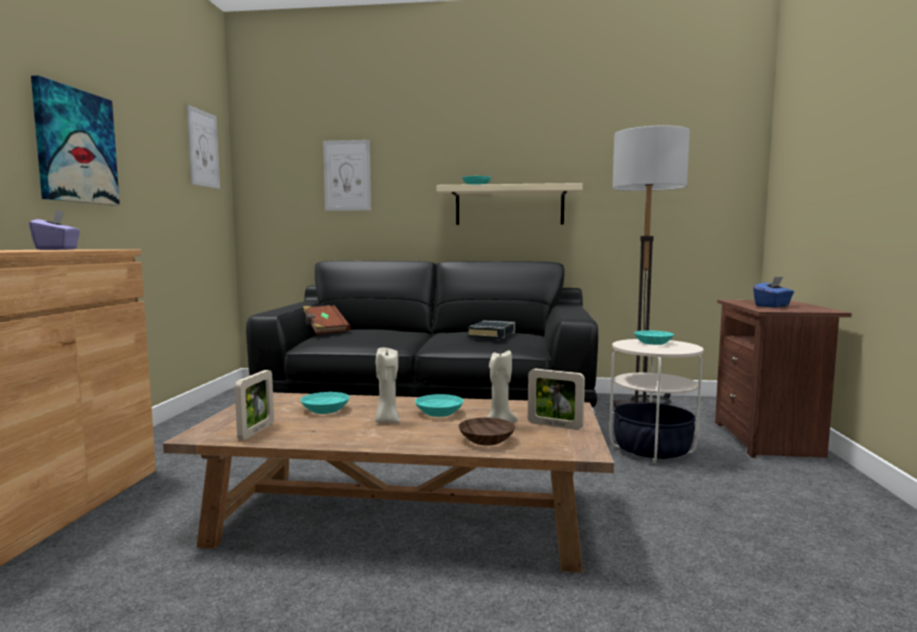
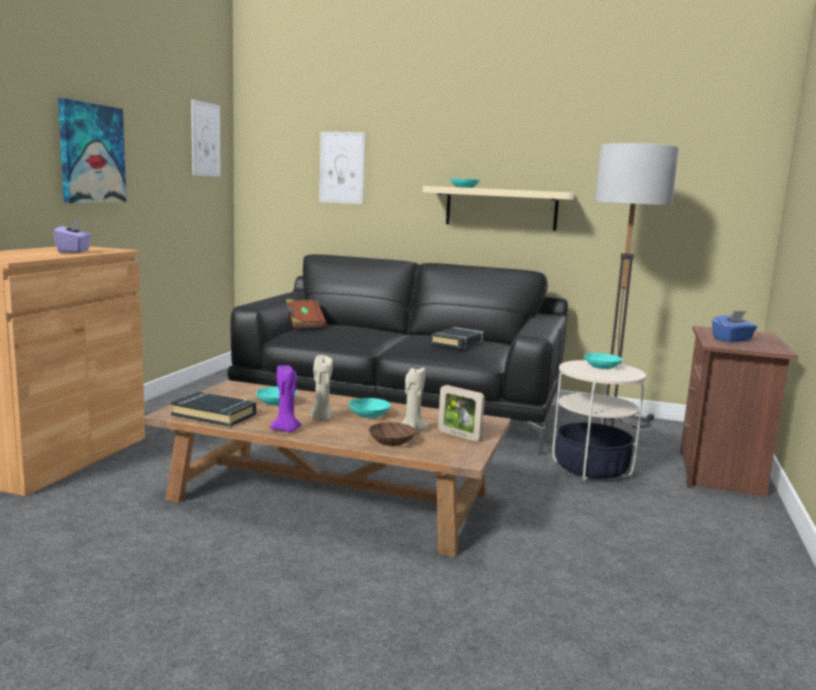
camera: 10 degrees right, 5 degrees up
(256, 431) = (214, 414): picture frame -> black book
(354, 440) = (286, 430): none -> purple candle

